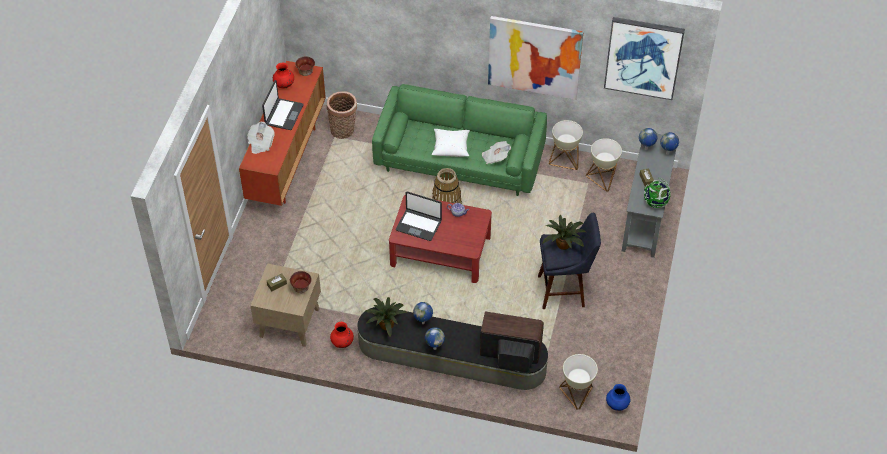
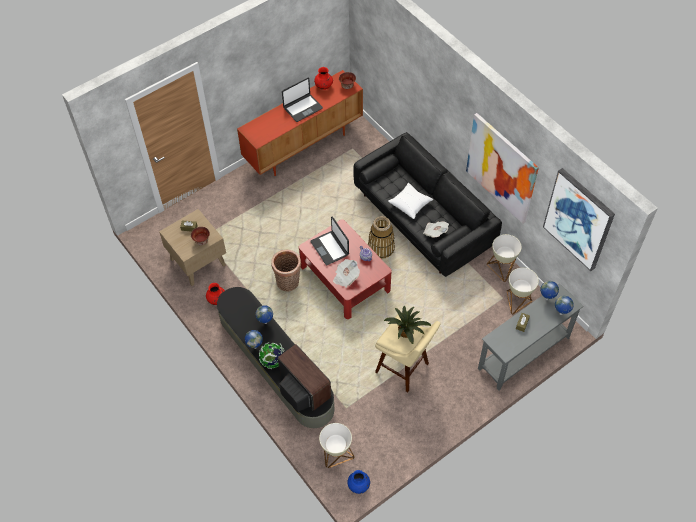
camera: 40 degrees right, 5 degrees up
(260, 143) = (267, 119): newspaper -> newspaper (345, 277)
(344, 131) = (363, 148): basket -> basket (288, 283)
(385, 324) = (240, 306): potted plant -> none
(459, 160) = (423, 219): green sofa -> black sofa
(565, 291) = (405, 370): blue stool -> beige stool
(655, 203) = (511, 347): globe -> globe (272, 361)

